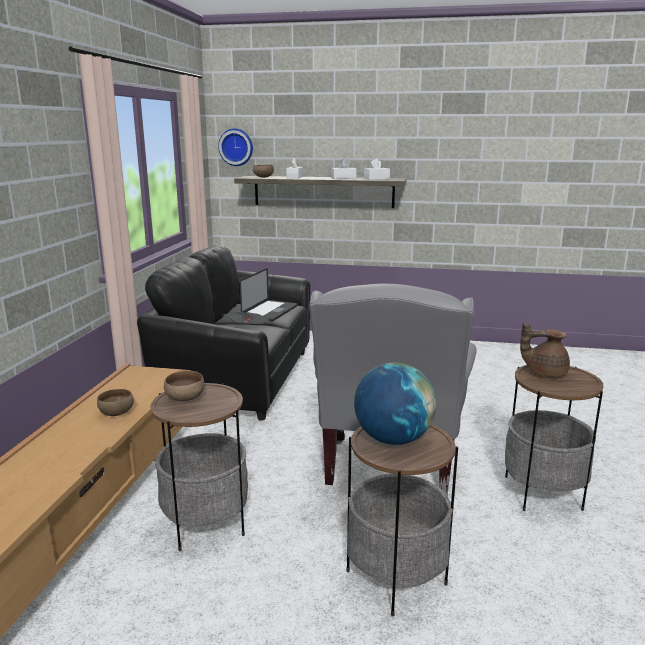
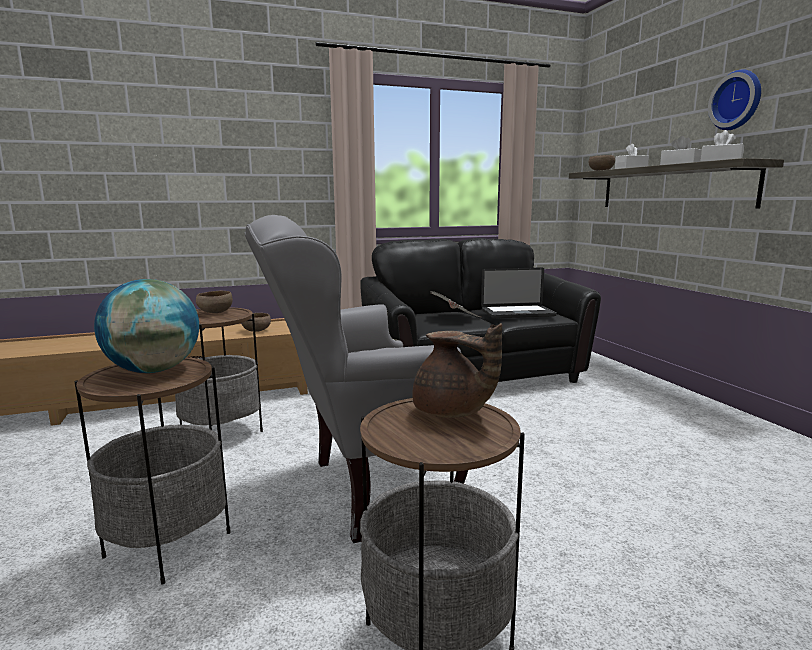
camera: 60 degrees right, 5 degrees down
(236, 147) = (597, 141): wall clock -> wall clock (737, 100)
(544, 372) = (451, 412): brown teapot -> brown teapot turned 150 degrees clockwise

